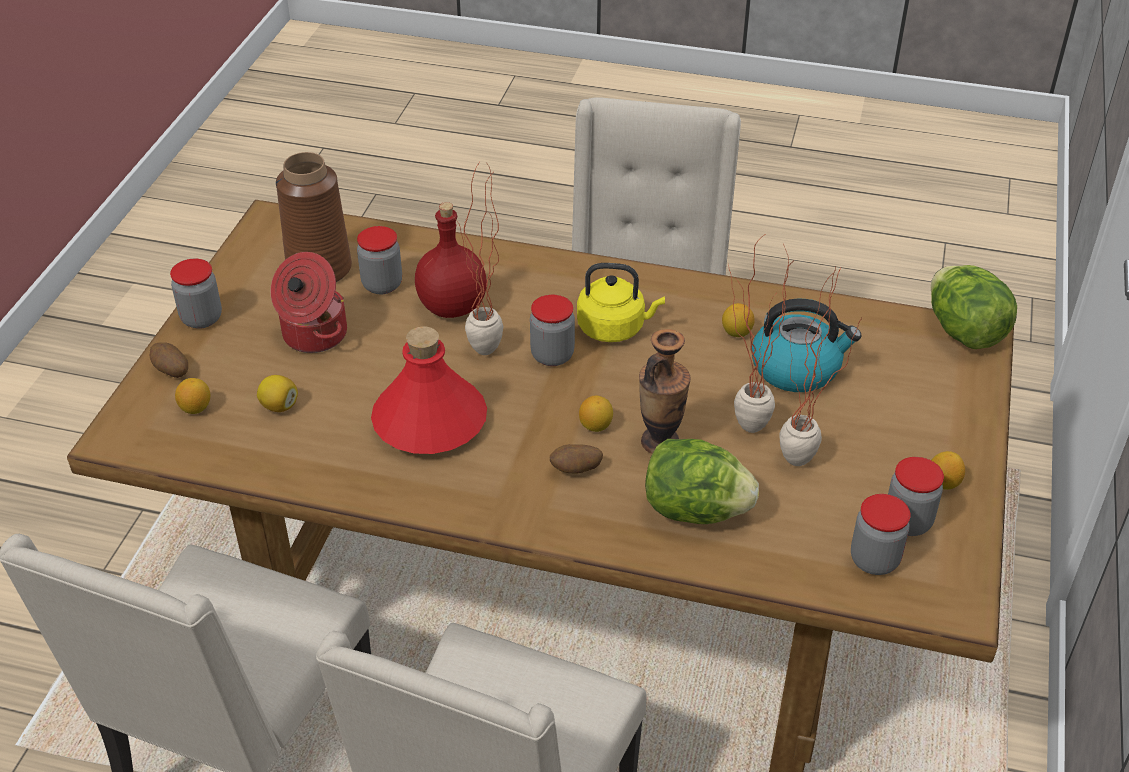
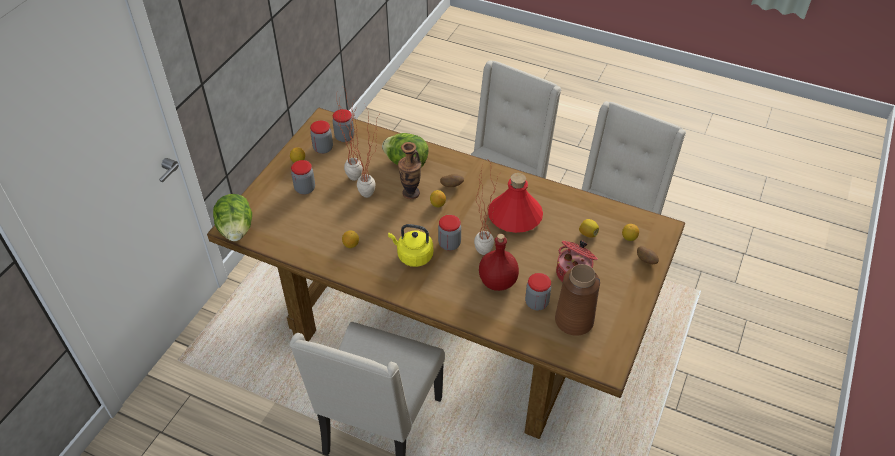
camera: 170 degrees left, 5 degrees up
(201, 318) = (637, 293): jar -> jar (305, 189)
(797, 368) = (331, 221): kettle -> none

